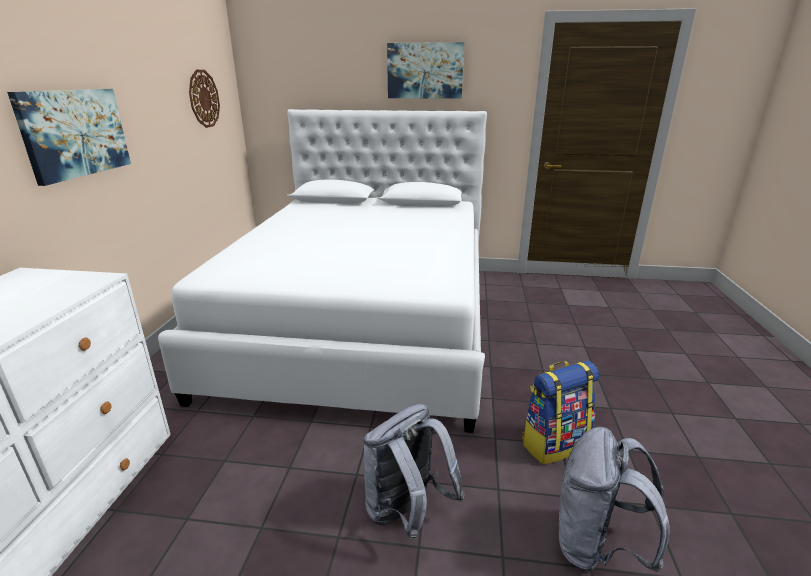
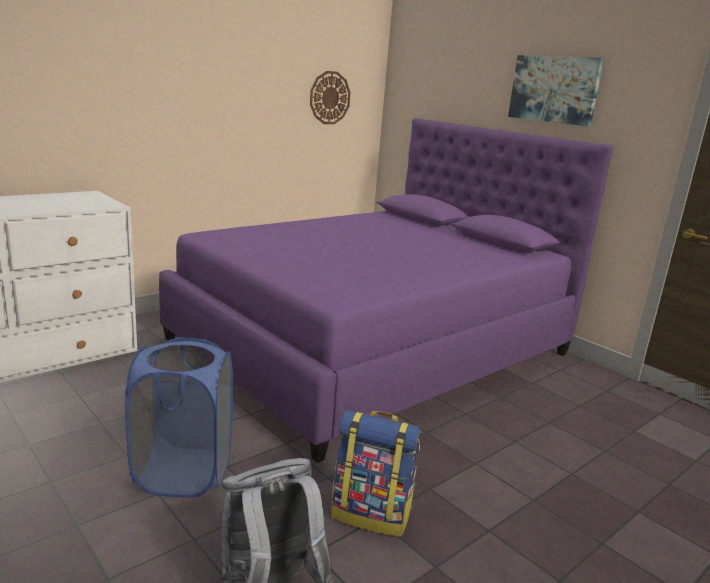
camera: 40 degrees right, 5 degrees down
(75, 133) = (176, 107): picture -> none
(364, 322) = (372, 346): white bed -> purple bed
(406, 513) = (183, 473): grey backpack -> blue laundry basket

